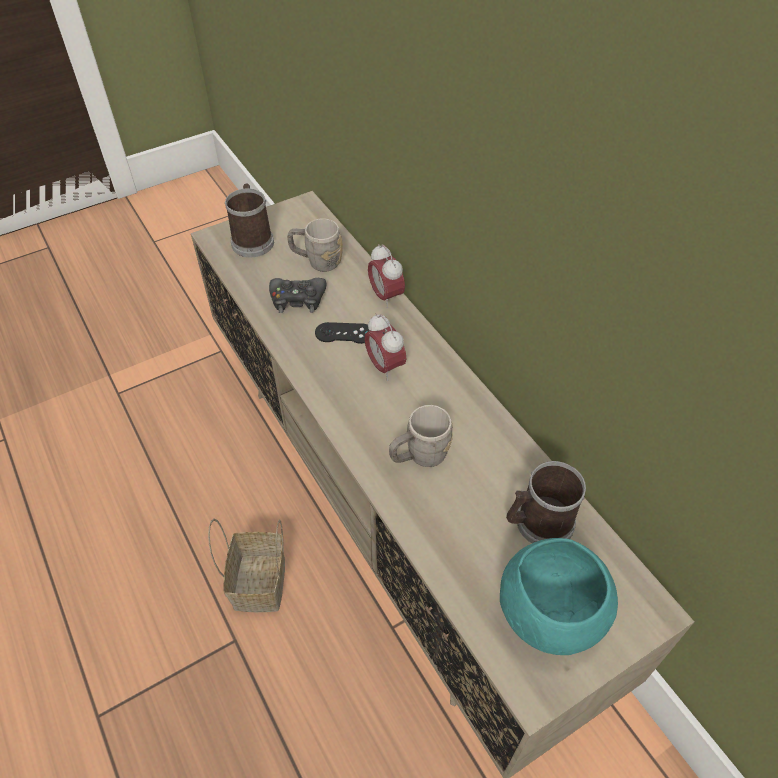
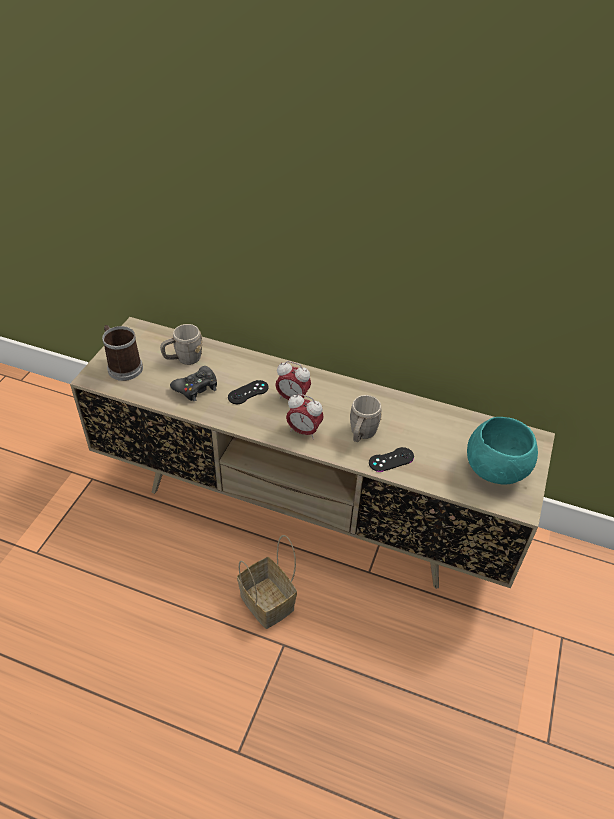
camera: 40 degrees left, 5 degrees down
(386, 296) = (250, 358): alarm clock -> alarm clock (304, 431)
(423, 510) = (391, 459): none -> black game controller
(538, 523) = (451, 431): mug -> none

